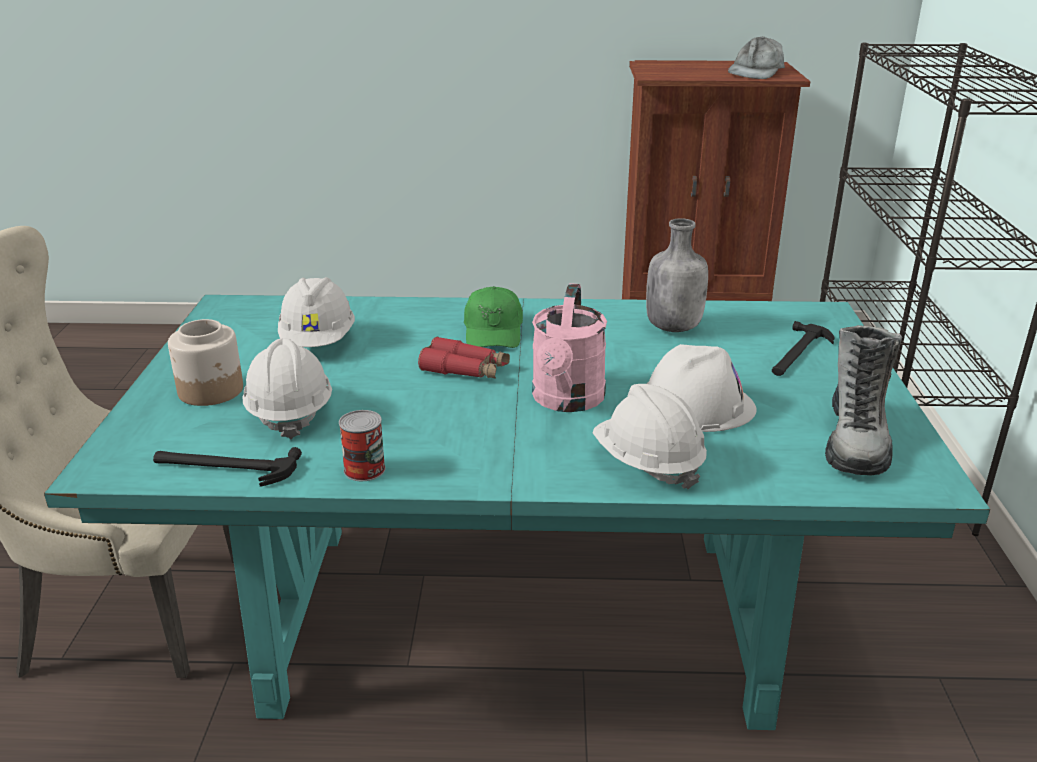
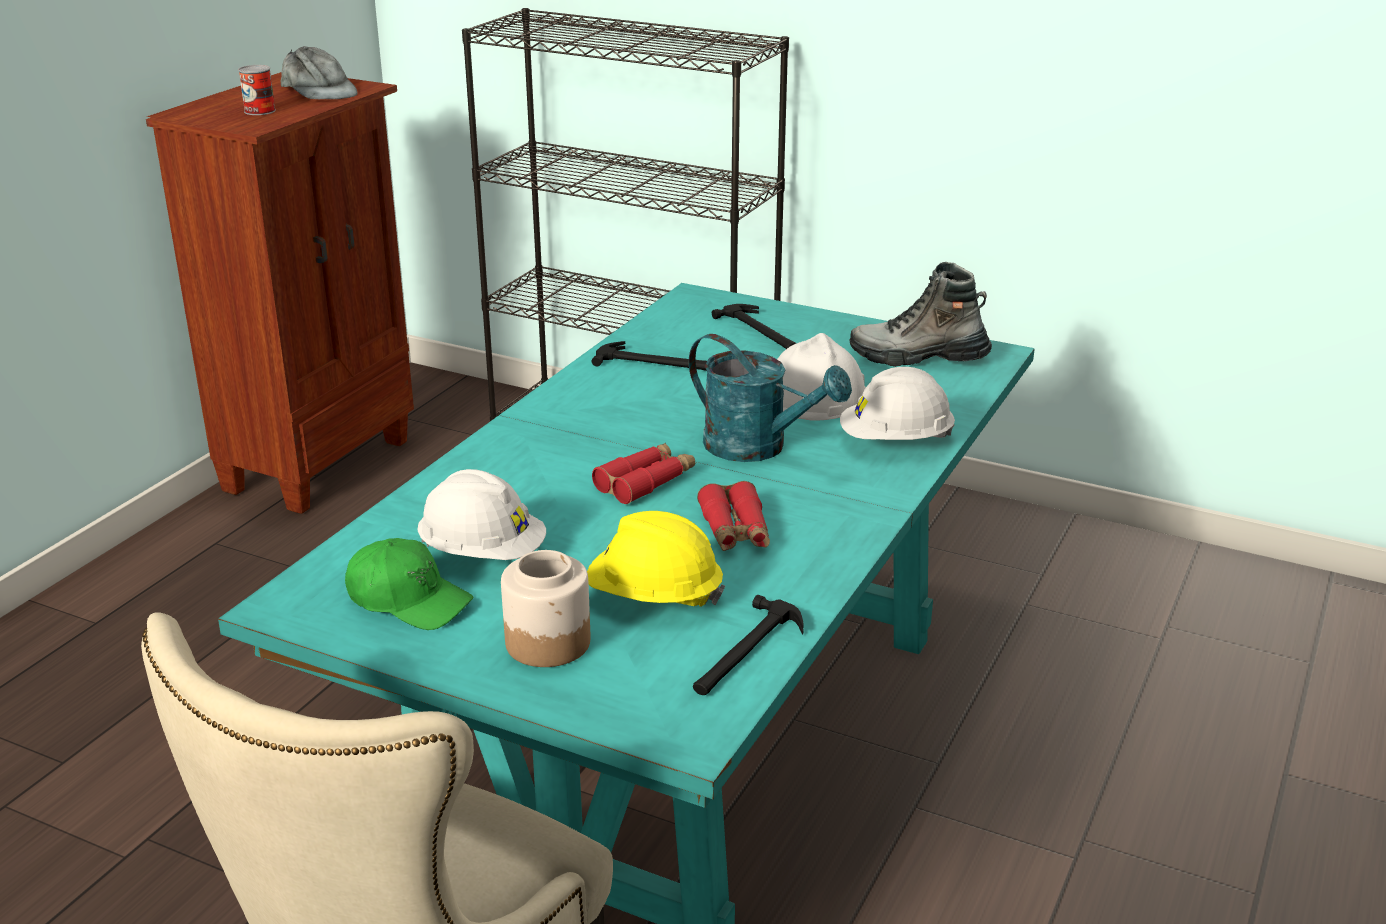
camera: 65 degrees left, 0 degrees up
(290, 413) = (654, 597): white hard hat -> yellow hard hat
(364, 469) = (809, 572): can -> can (260, 111)
(413, 422) = (735, 530): none -> red binoculars
(493, 332) = (569, 448): green cap -> green cap (408, 600)
(567, 401) = (758, 448): pink watering can -> turquoise watering can
(674, 327) = (655, 363): grey bottle -> hammer
(855, 440) = (918, 357): boot -> boot turned 150 degrees clockwise

